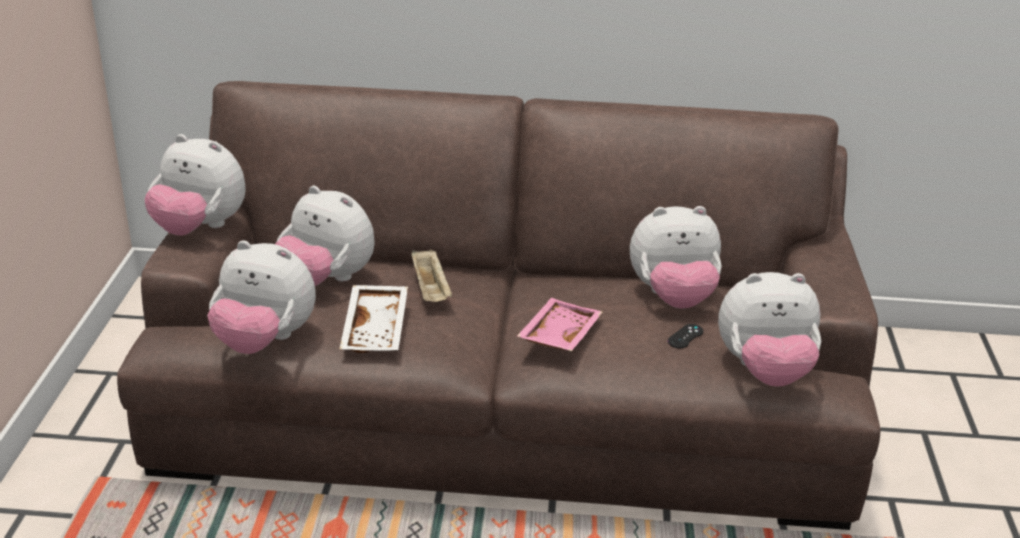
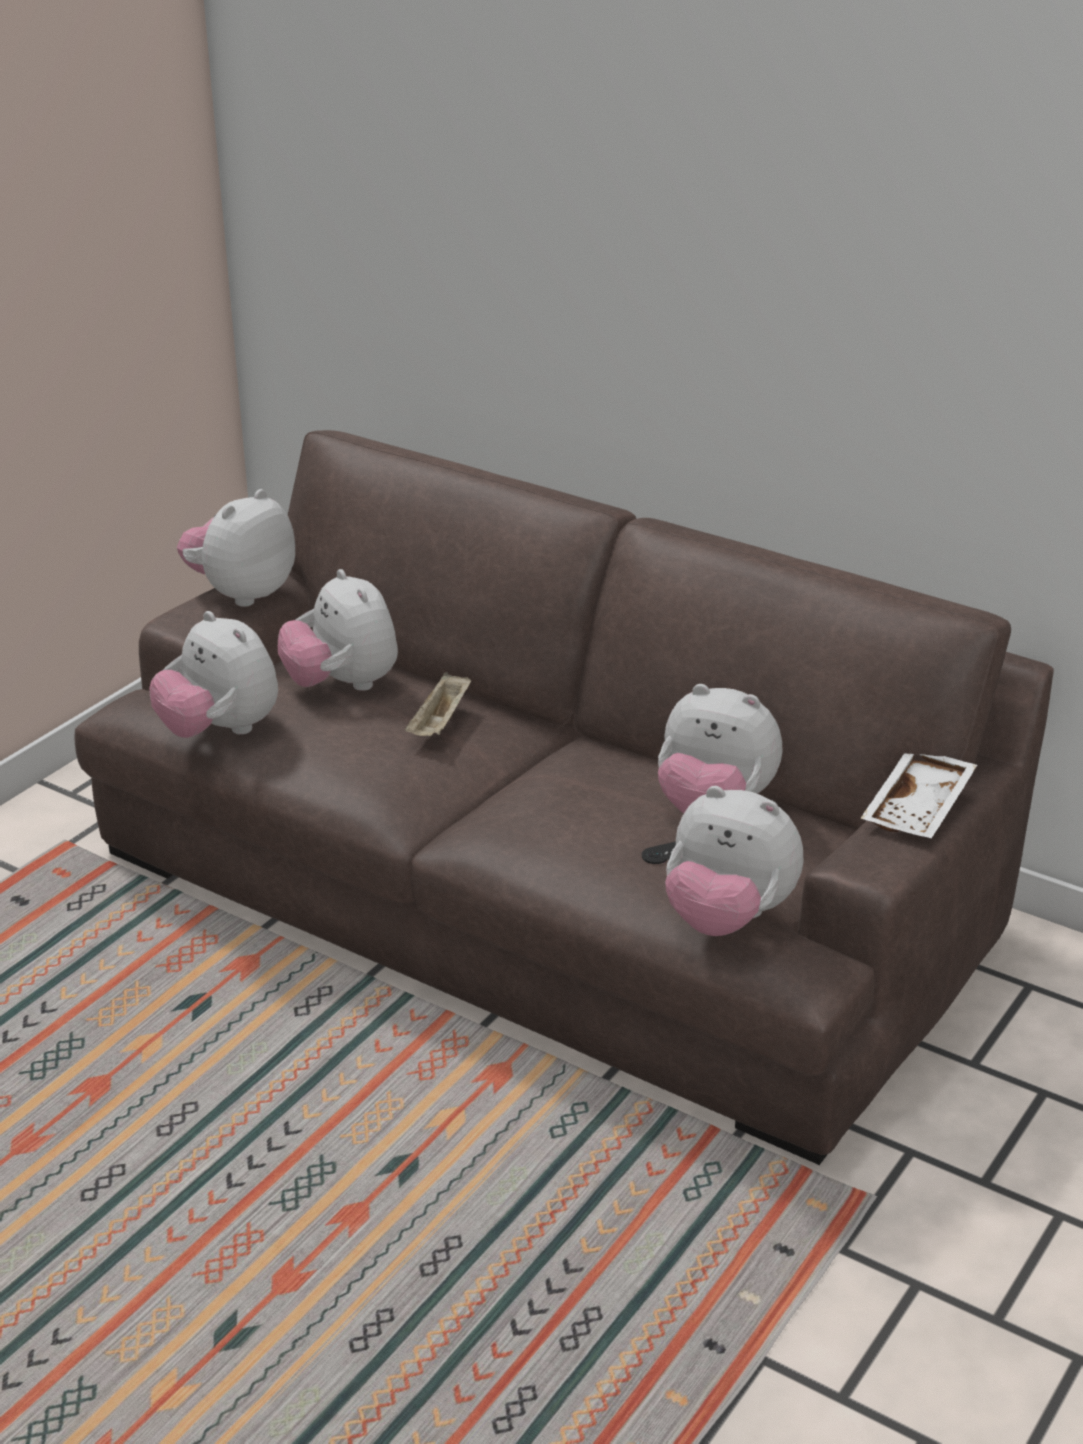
camera: 30 degrees right, 0 degrees up
(199, 228) = (241, 594): plush toy -> plush toy turned 75 degrees clockwise
(377, 329) = (339, 749): white tray -> white tray (920, 808)
(558, 335) = (526, 810): pink tray -> none

